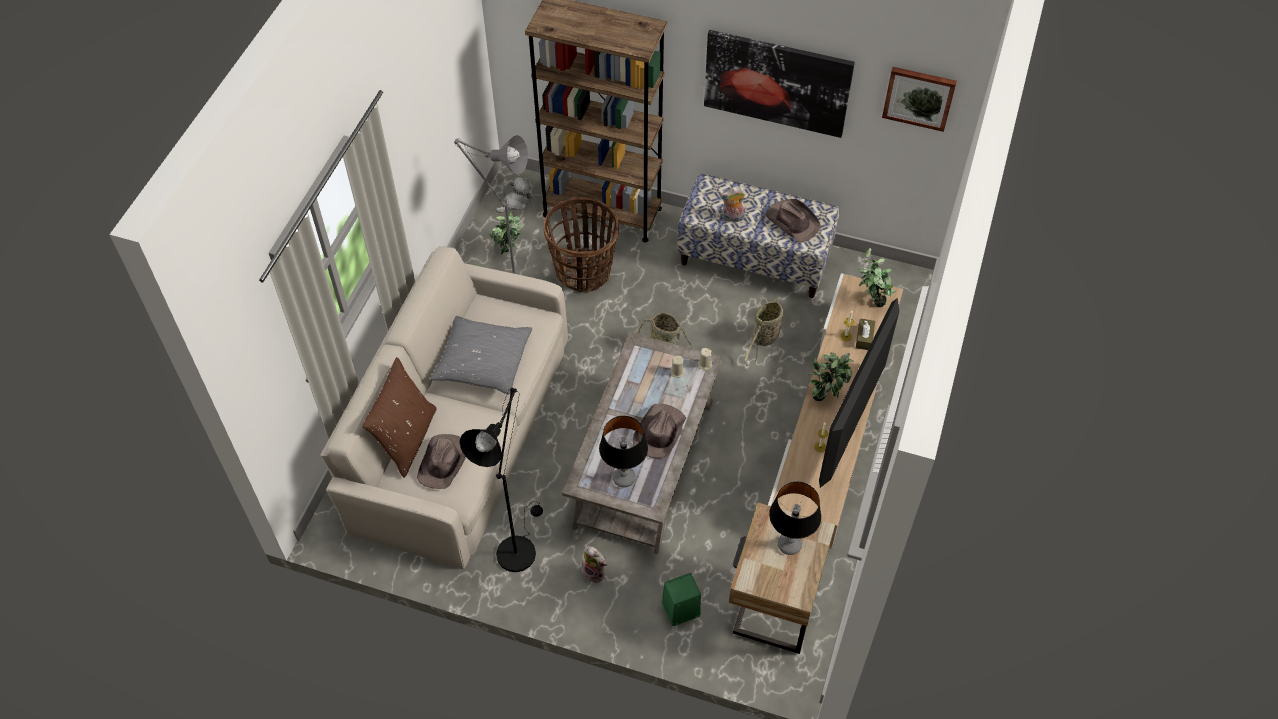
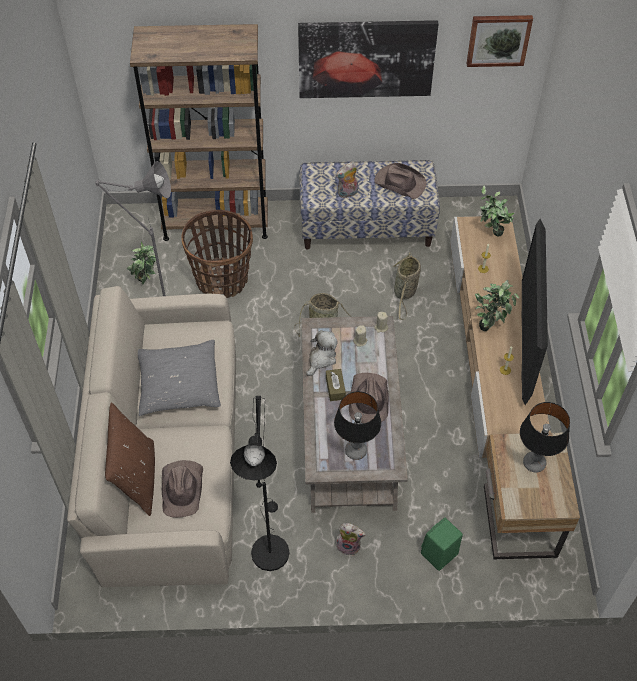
camera: 20 degrees left, 0 degrees up
(516, 202) = (134, 235): plush toy -> plush toy (321, 358)
(864, 338) = (499, 266): brown tissue box -> brown tissue box (335, 388)

